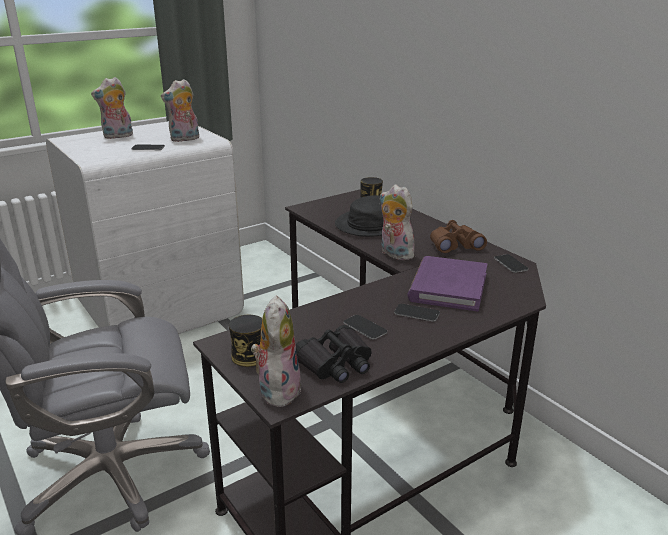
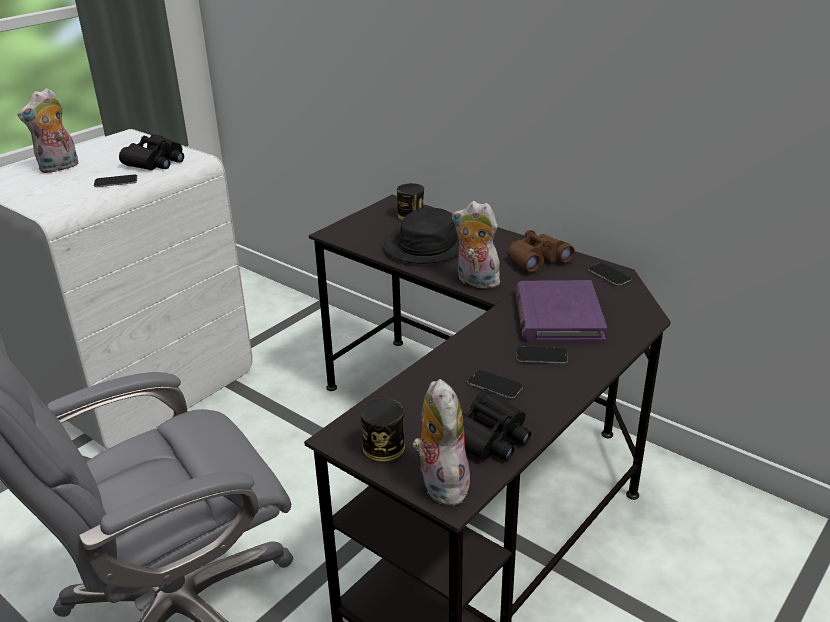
camera: 15 degrees left, 5 degrees up
(184, 139) = (156, 162): plush toy -> black binoculars

